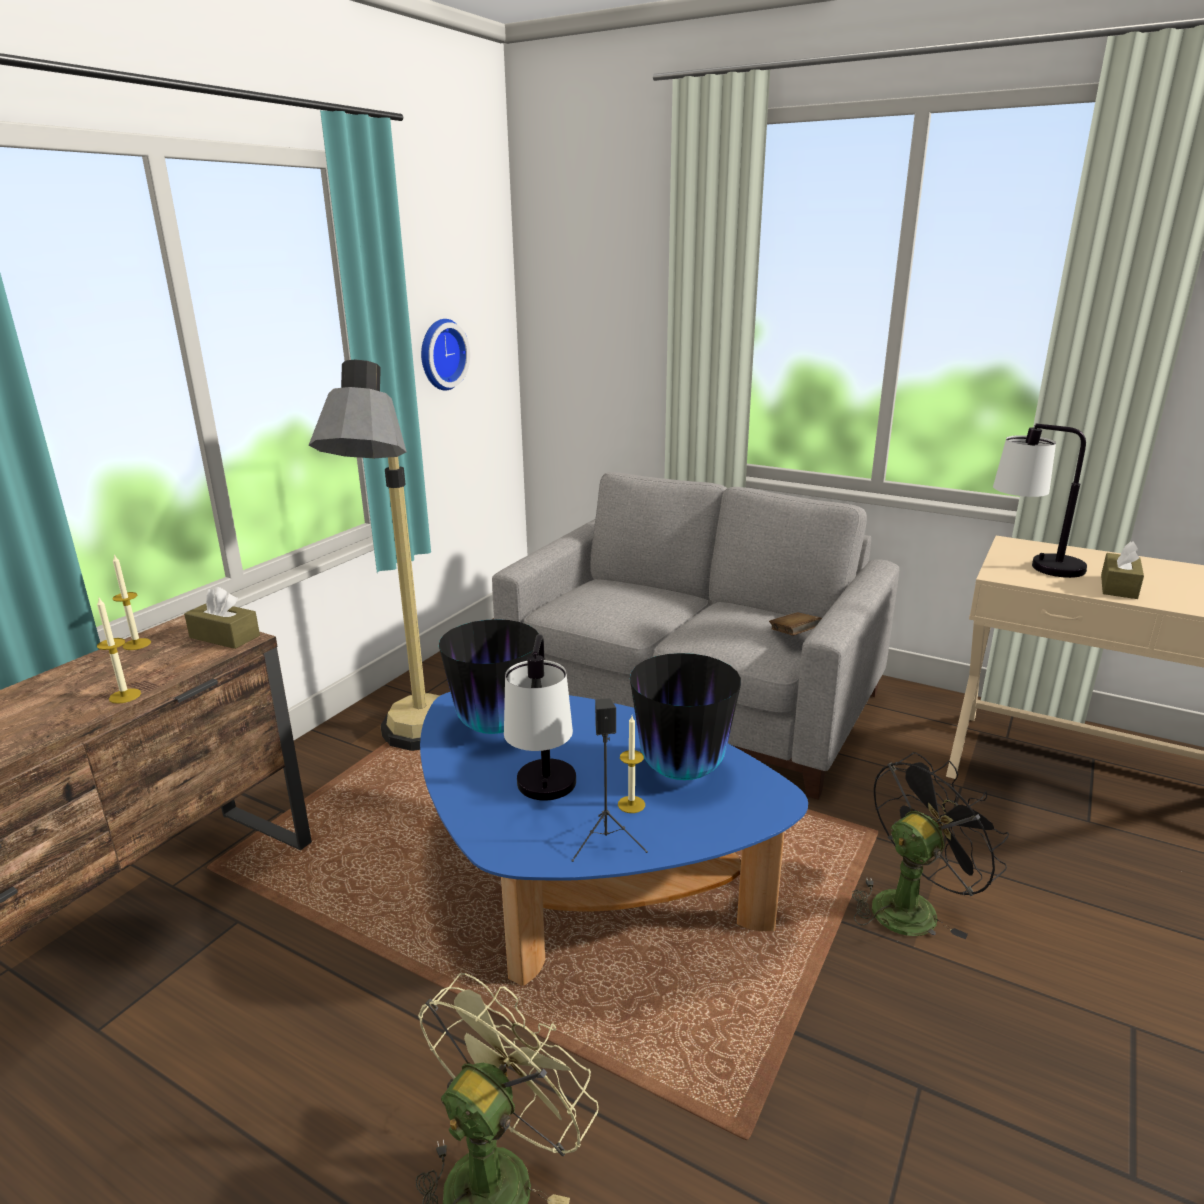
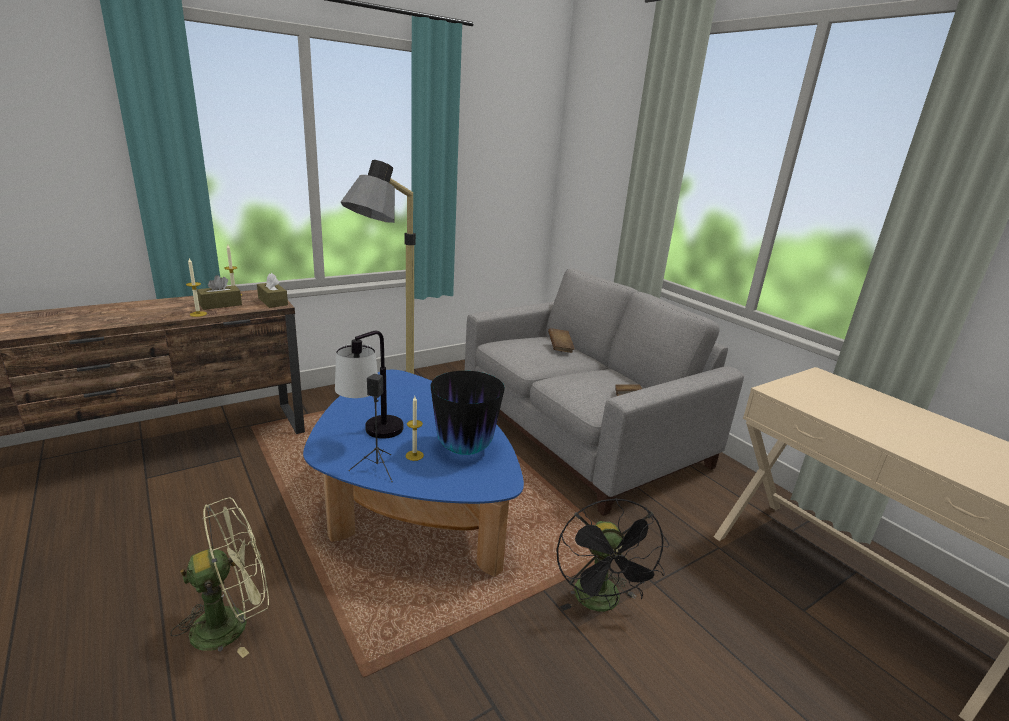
camera: 25 degrees right, 0 degrees up
(440, 354) = (488, 176): wall clock -> none
(496, 727) = (393, 393): vase -> none
(640, 590) = (560, 347): none -> brown book
(911, 905) = (601, 603): black fan -> black fan turned 90 degrees clockwise
(1032, 567) = (812, 392): table lamp -> none
(1118, 586) = (870, 424): brown tissue box -> brown tissue box (220, 304)

